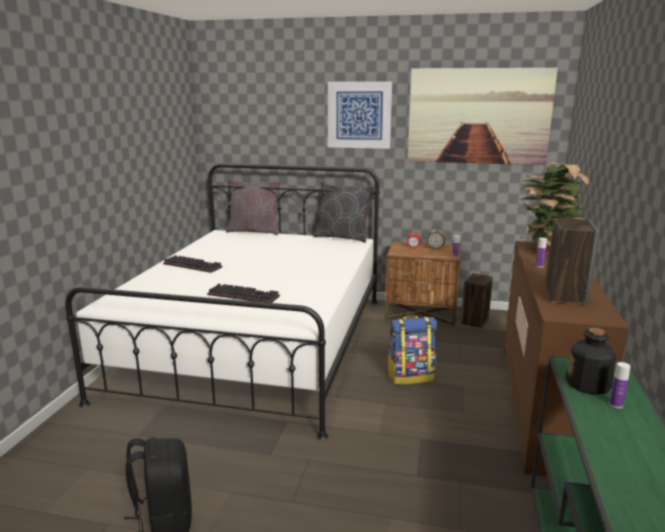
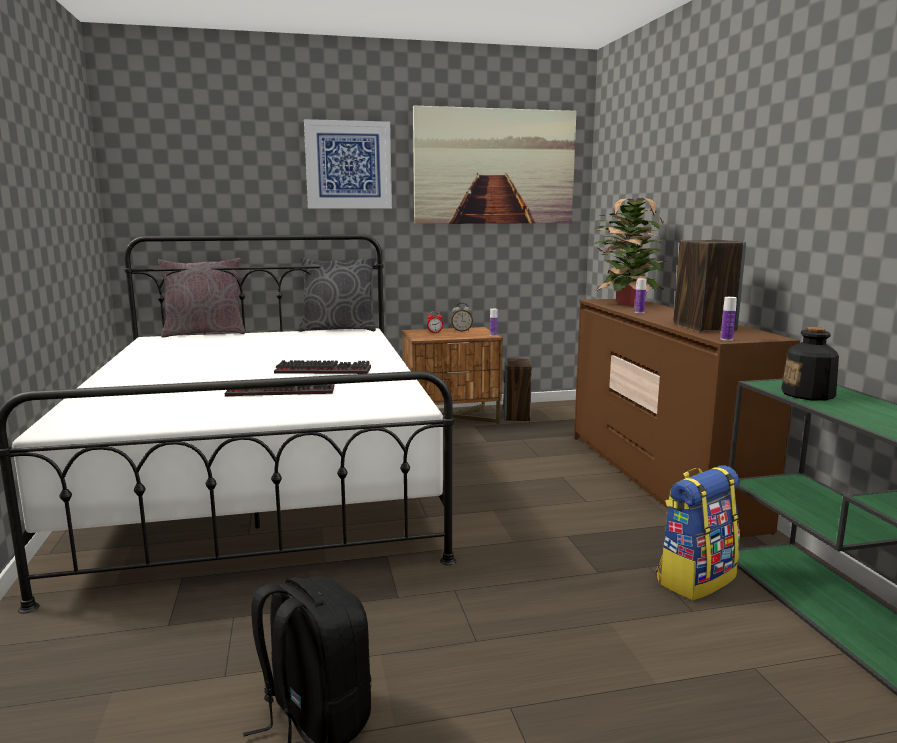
camera: 25 degrees left, 5 degrees down
(194, 265) = (158, 371): keyboard -> keyboard (325, 370)
(410, 376) = (496, 479): backpack -> backpack (695, 579)
(616, 404) = (855, 404): bottle -> bottle (726, 339)

